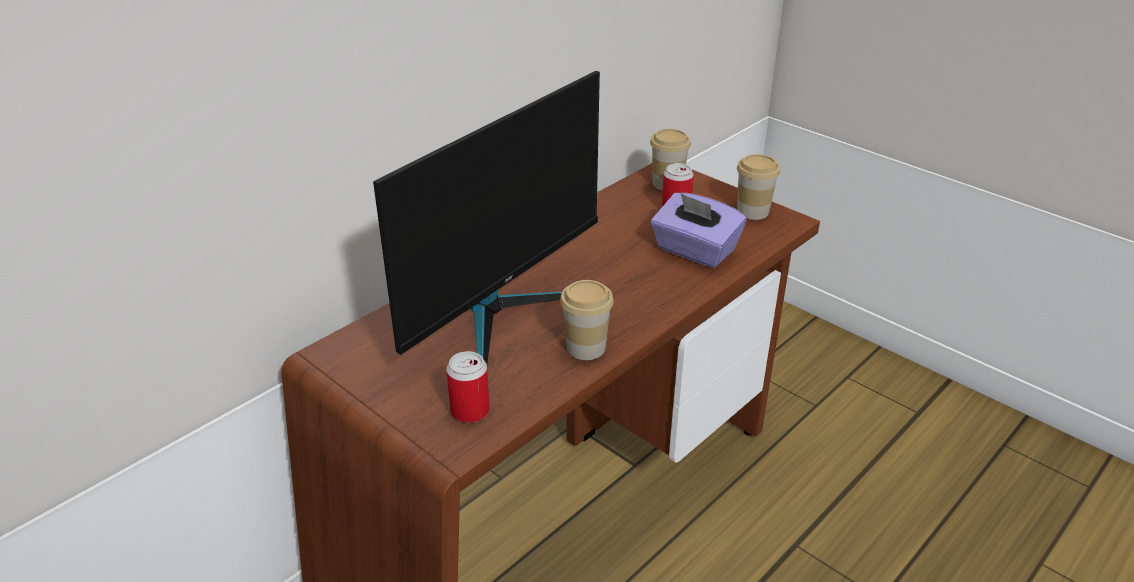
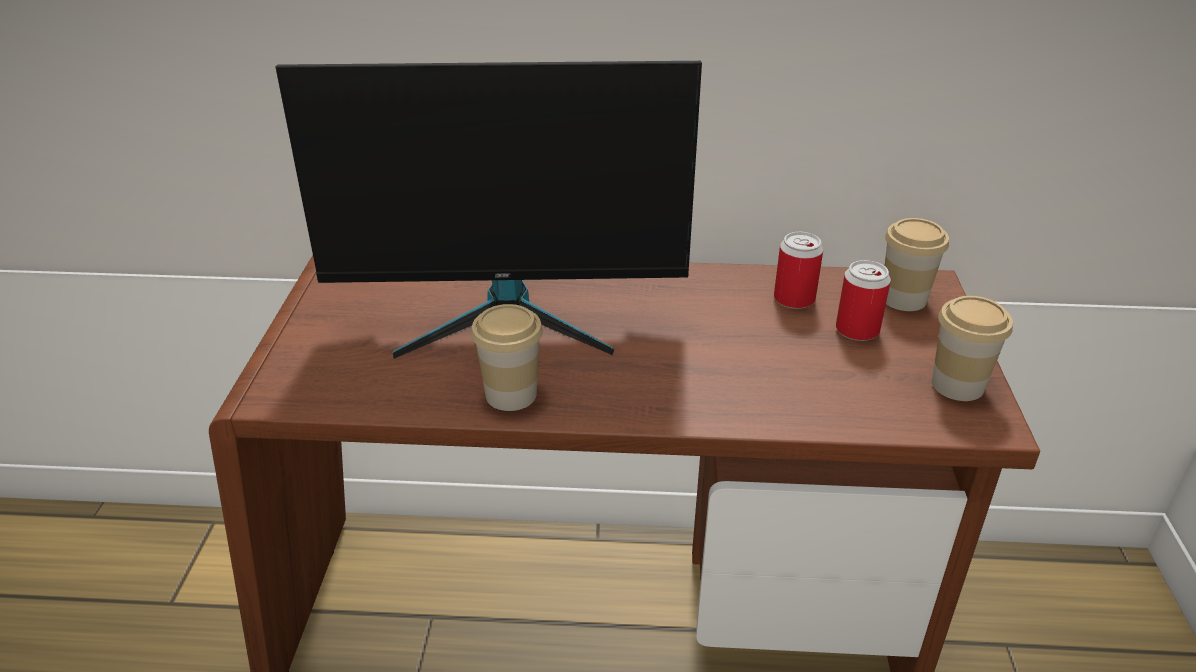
camera: 50 degrees right, 0 degrees up
(470, 411) = (332, 376): can -> can (794, 299)
(694, 251) = (797, 381): purple tissue box -> none

